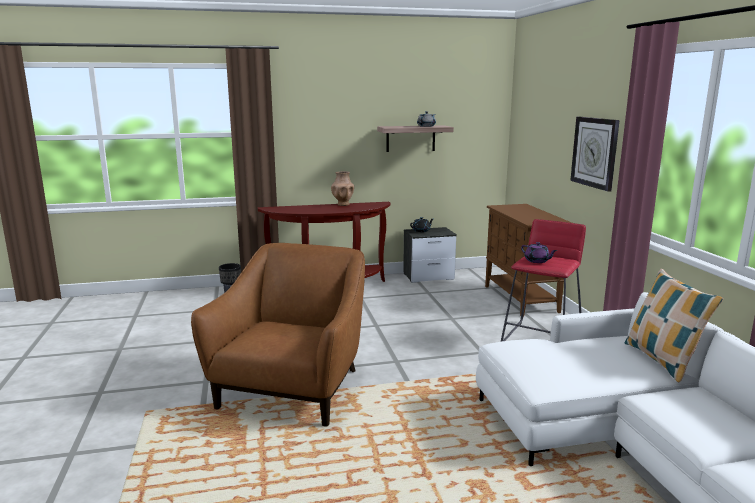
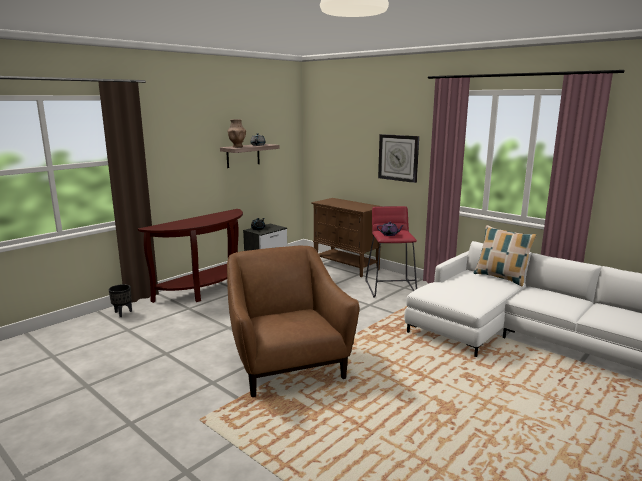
camera: 35 degrees left, 0 degrees up
(343, 204) = (208, 215): brown vase -> brown vase (237, 146)

